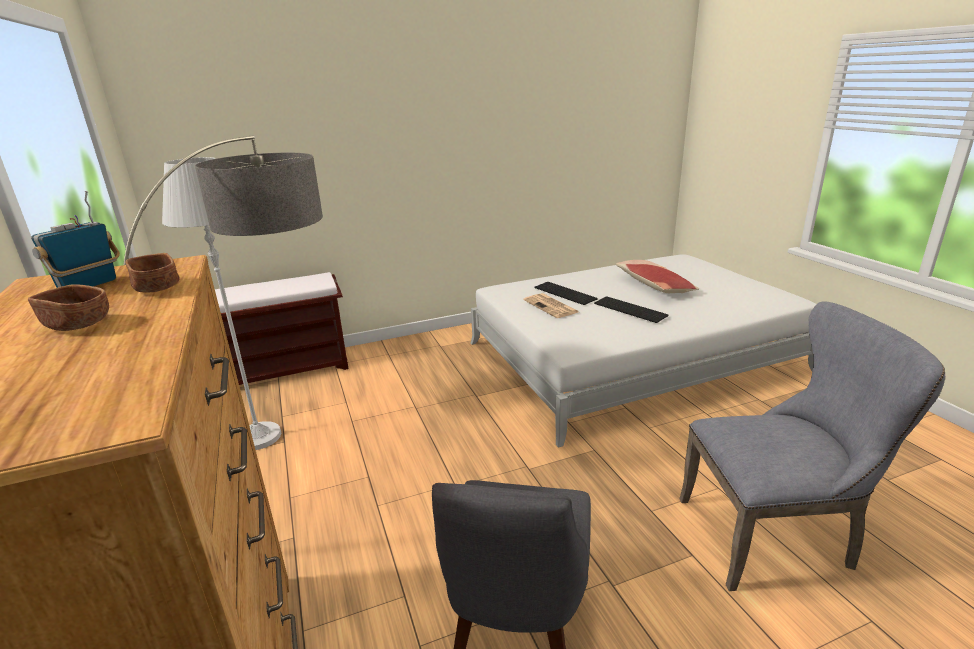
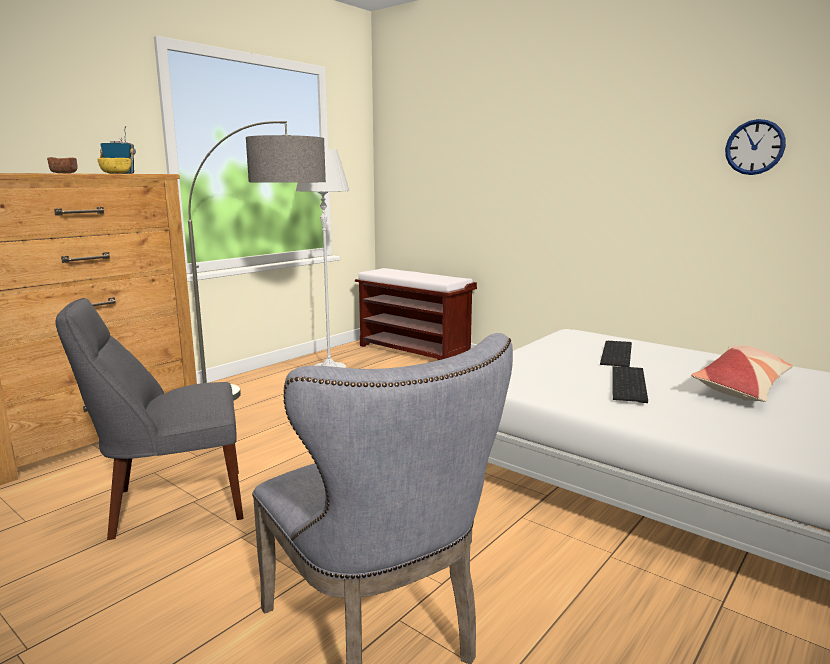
camera: 60 degrees right, 10 degrees down
(157, 287) = (116, 173): brown bowl -> yellow bowl
(551, 306) = (570, 355): newspaper -> none
(555, 119) = (754, 147): none -> wall clock

